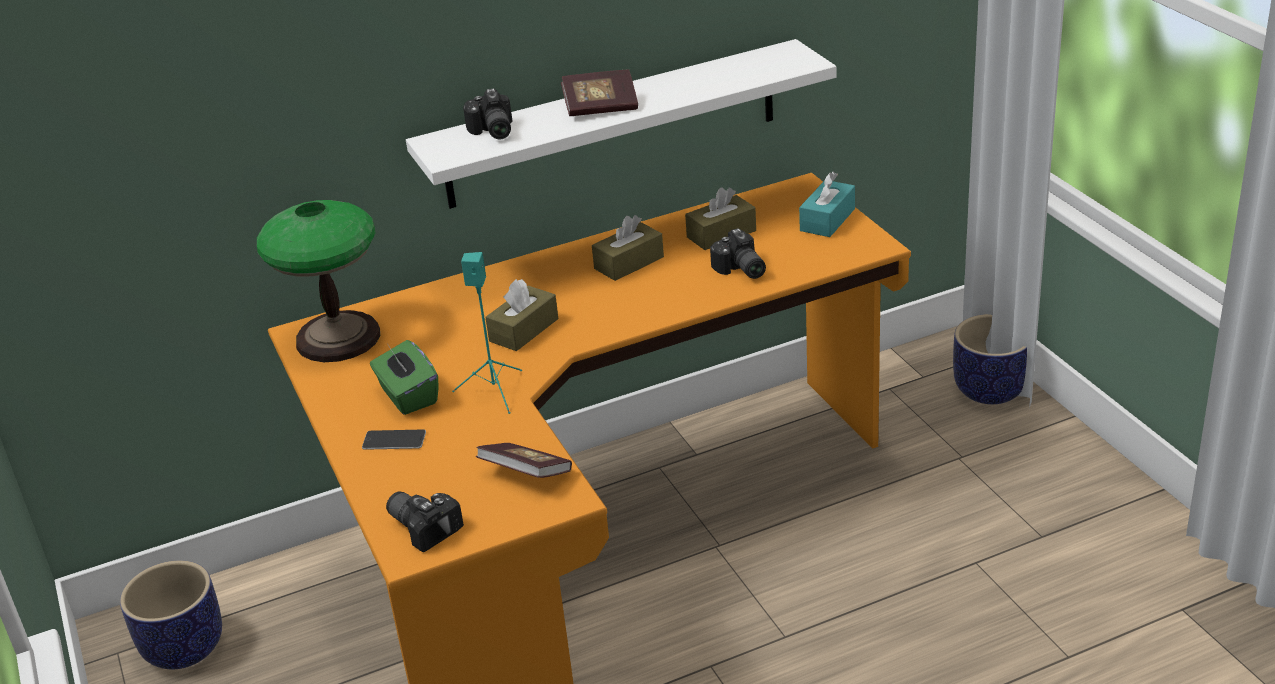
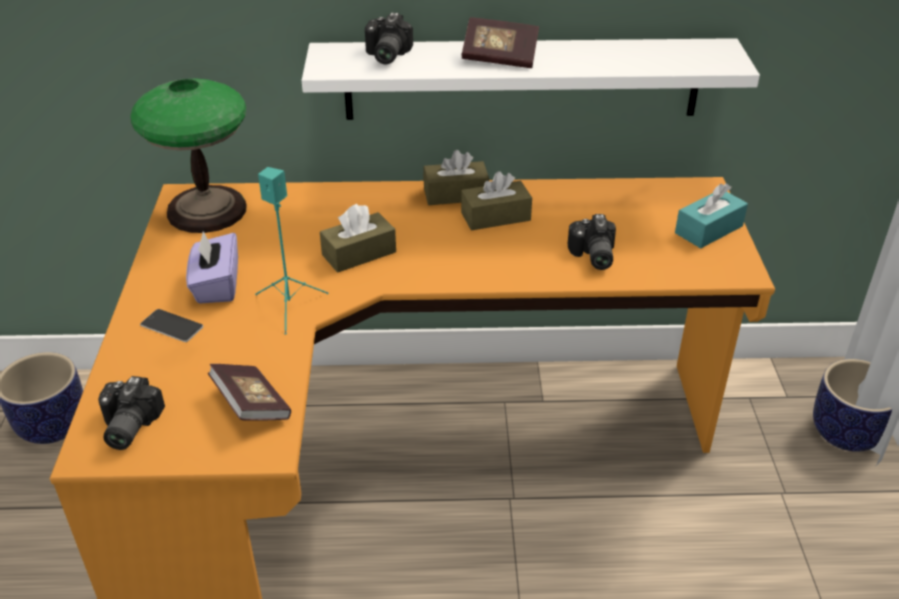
camera: 20 degrees right, 5 degrees up
(408, 396) = (216, 285): green tissue box -> purple tissue box
(425, 525) = (126, 427): camera -> camera turned 150 degrees counterclockwise
(721, 234) = (598, 213): brown tissue box -> brown tissue box (455, 194)

